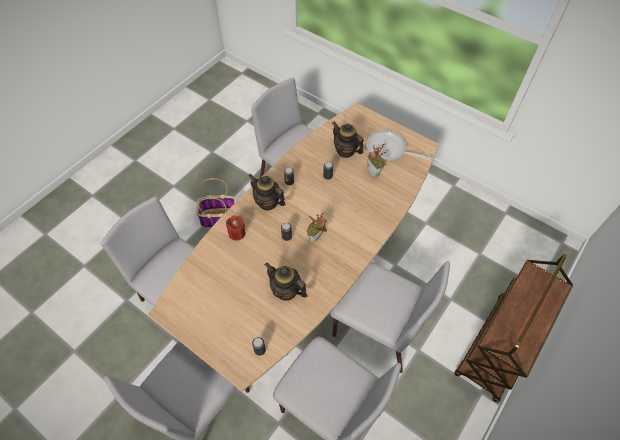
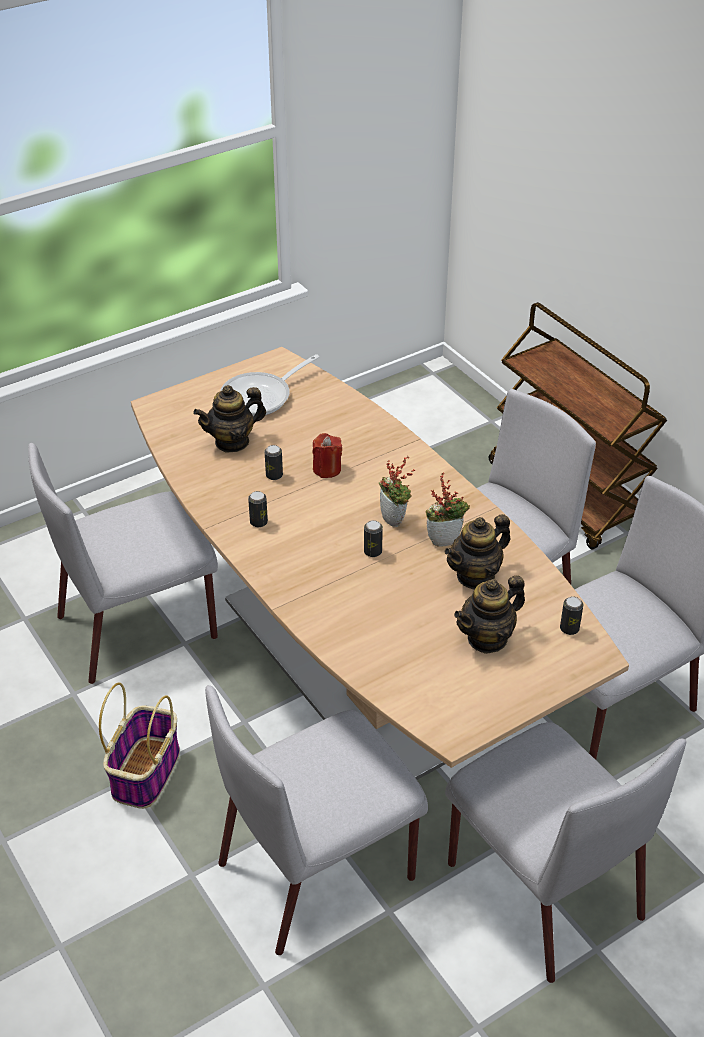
camera: 70 degrees left, 15 degrees down
(237, 233) = (334, 610): red candle -> red candle (327, 469)
(268, 202) = (288, 558): teapot -> teapot (487, 638)
(374, 173) = (299, 424): potted plant -> potted plant (445, 539)

